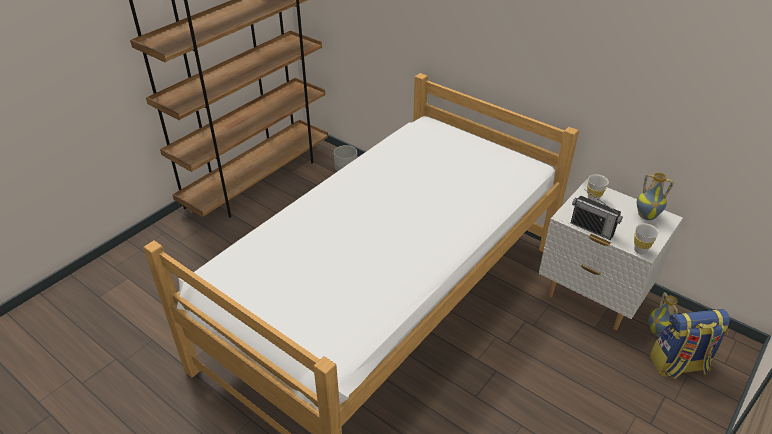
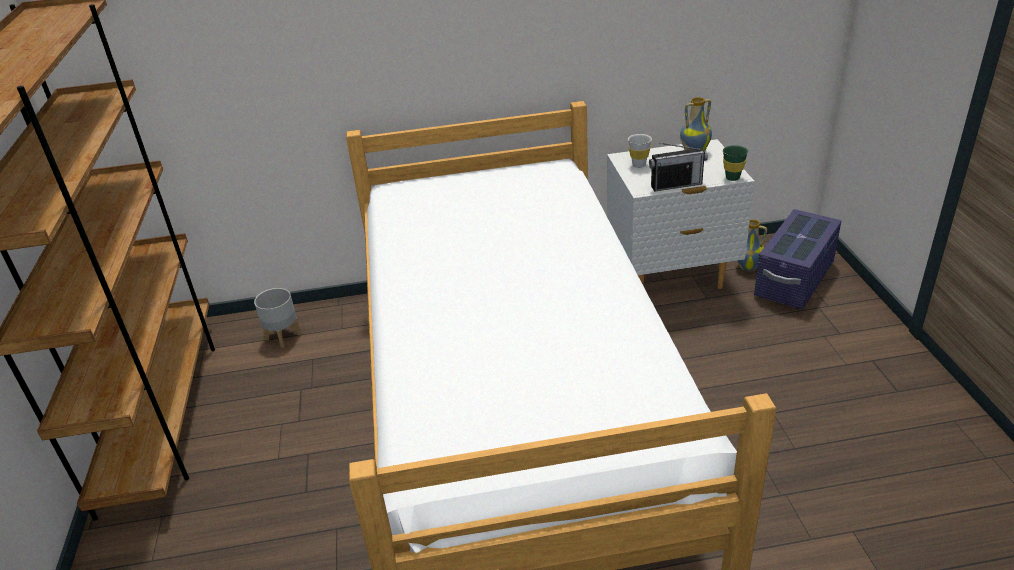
camera: 45 degrees left, 5 degrees down
(640, 250) = (732, 178): white cup -> green cup
(678, 365) = (793, 280): backpack -> purple storage box

